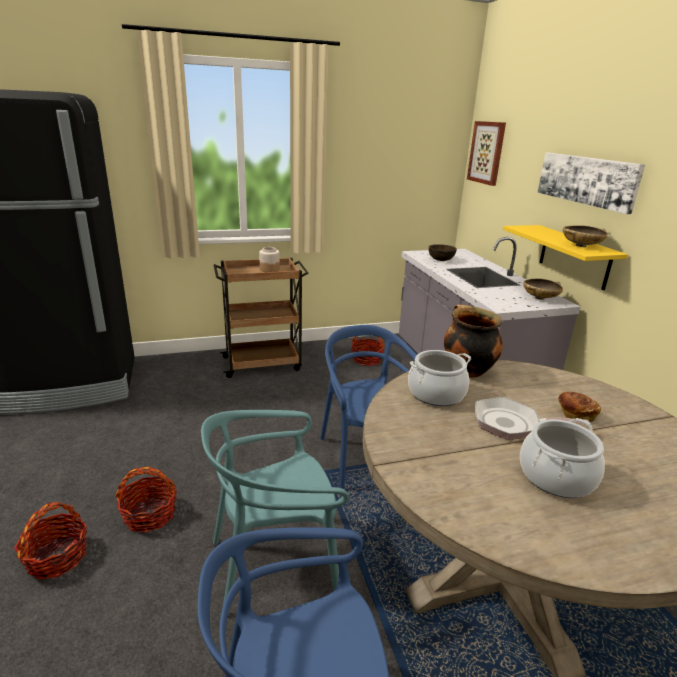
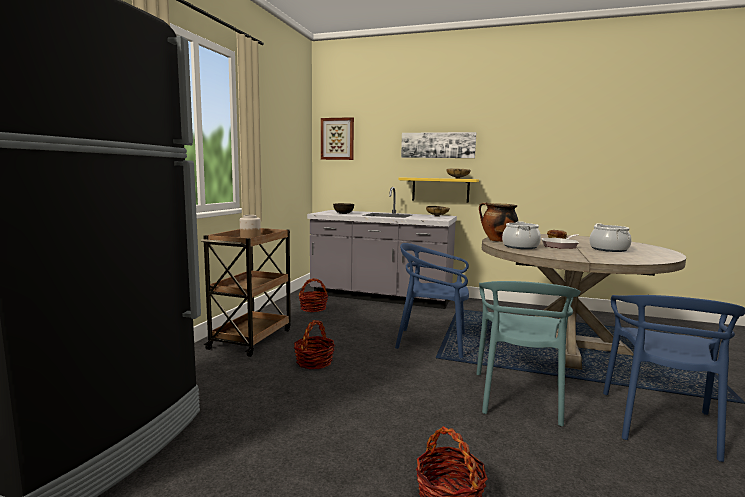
camera: 55 degrees left, 15 degrees down
(150, 515) = (426, 435): basket -> basket (314, 362)

